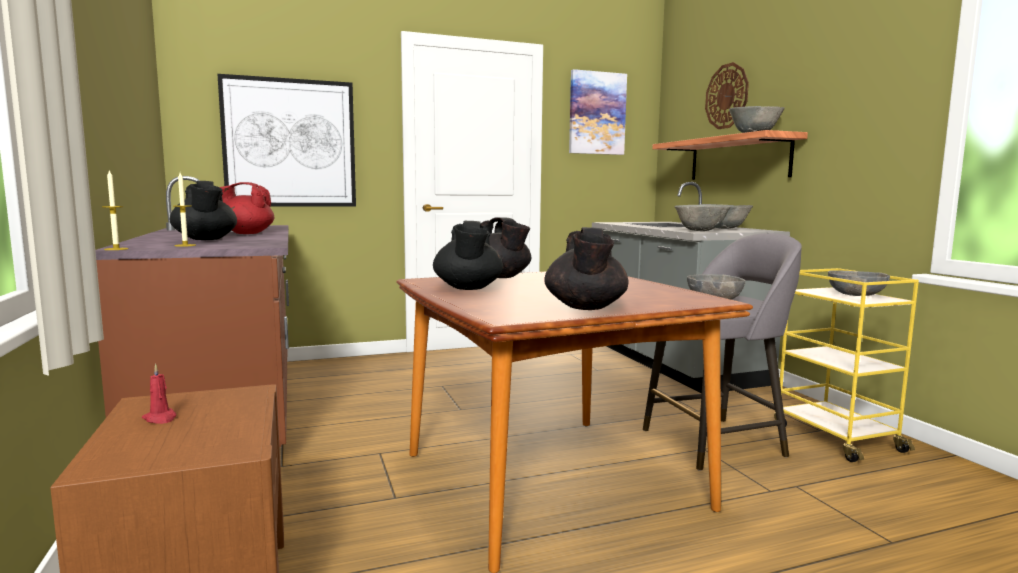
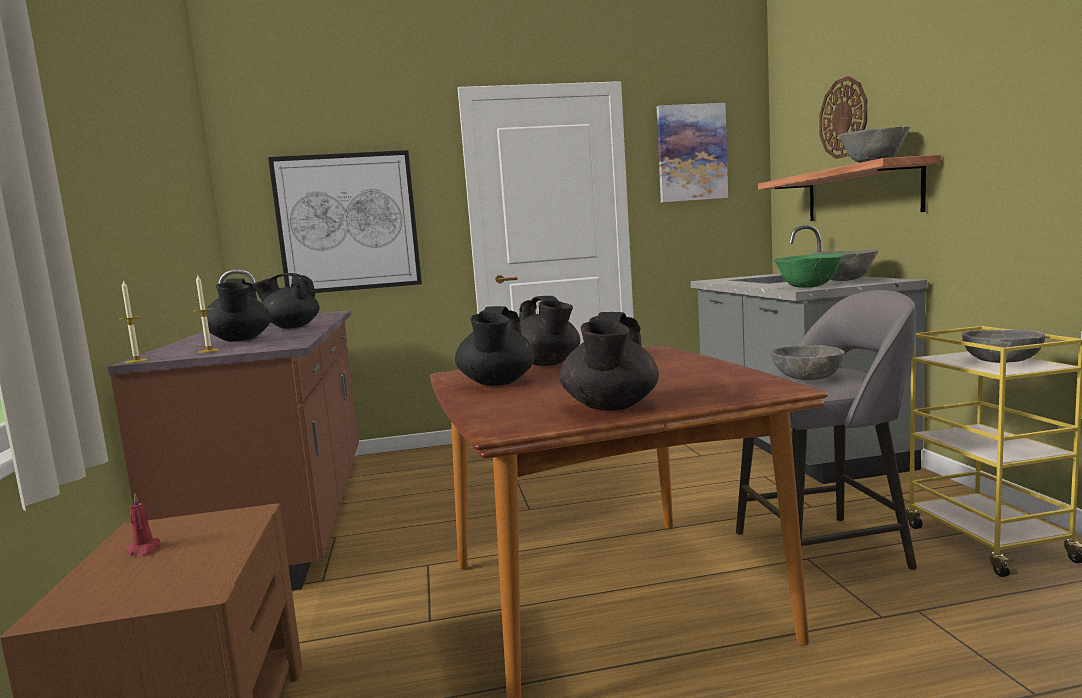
camera: 10 degrees right, 0 degrees up
(246, 233) = (291, 327): red teapot -> black teapot
(700, 231) = (808, 287): grey bowl -> green bowl

